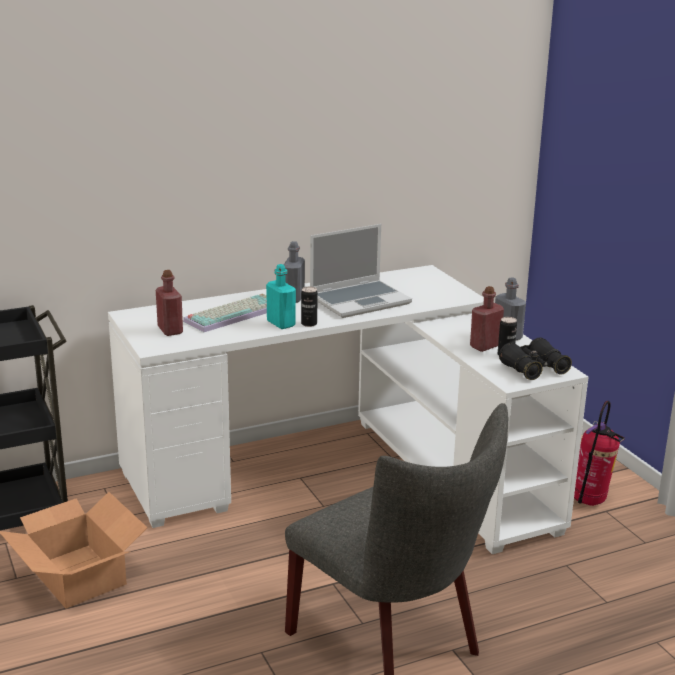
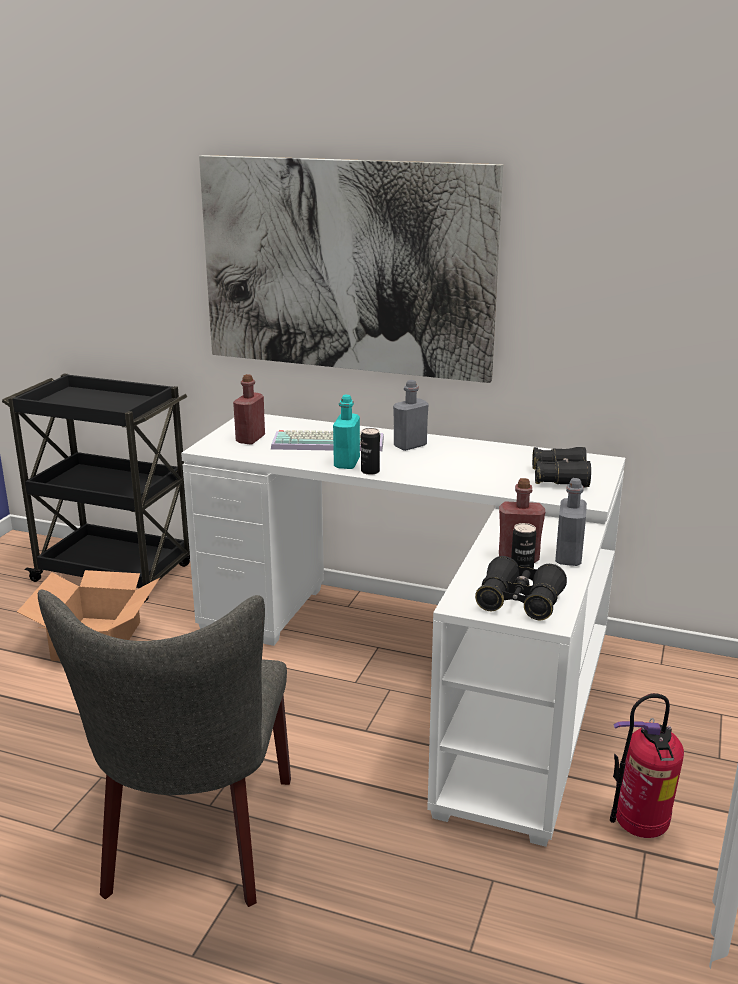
camera: 45 degrees right, 0 degrees up
(204, 155) = (346, 267): none -> picture
(360, 300) = (466, 467): laptop -> none
(426, 289) = (560, 478): none -> black binoculars

